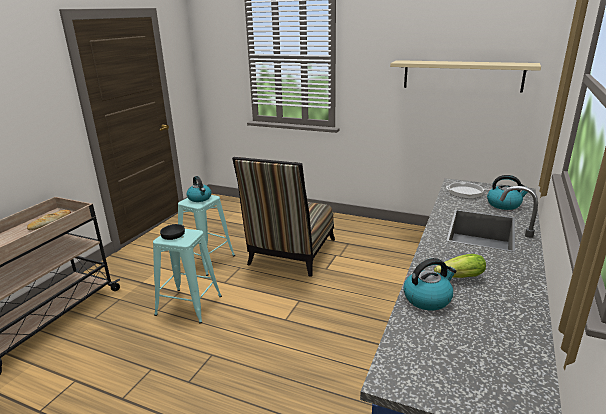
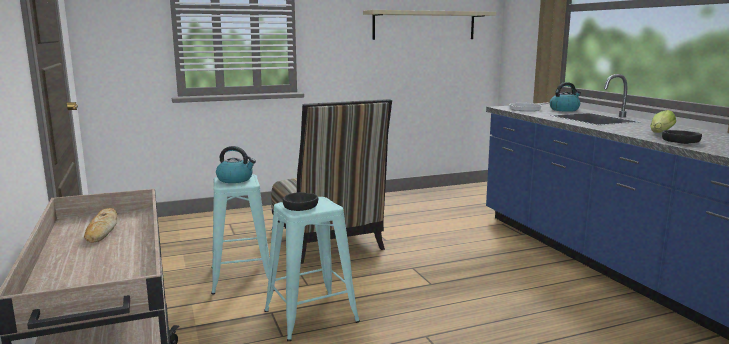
camera: 45 degrees left, 10 degrees down
(427, 298) = (680, 141): kettle -> black bowl

